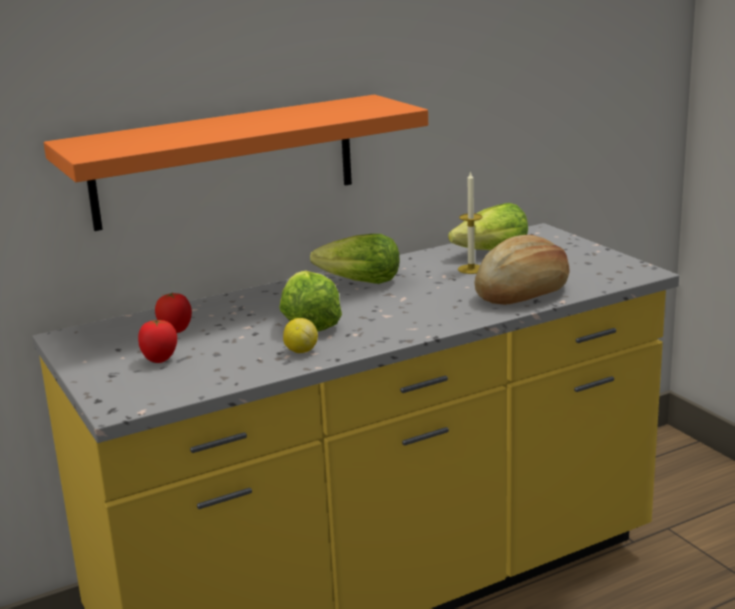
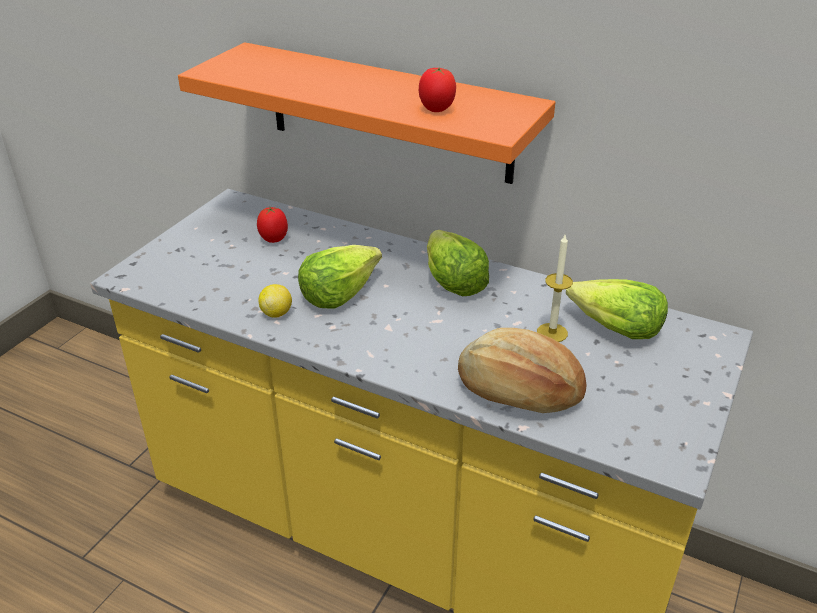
camera: 55 degrees right, 15 degrees up
(159, 360) = (215, 257): tomato -> tomato (436, 110)

